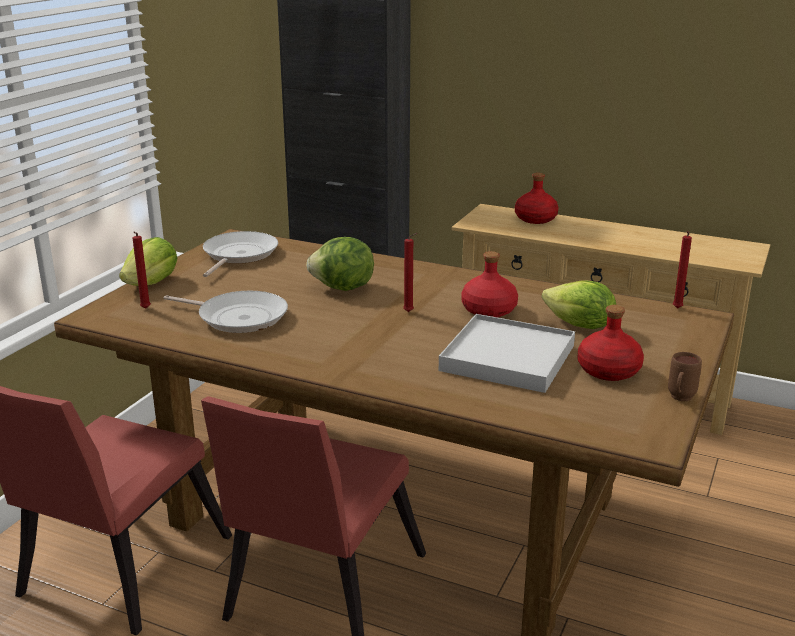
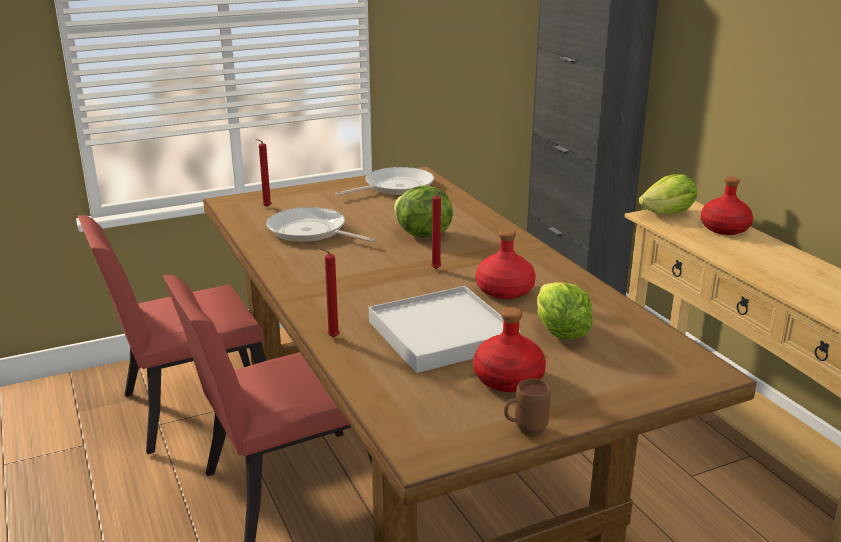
camera: 40 degrees right, 0 degrees up
(152, 283) = (302, 191): lettuce -> lettuce (668, 214)
(238, 317) = (310, 232): frying pan -> frying pan turned 150 degrees clockwise
(677, 309) = (695, 354): red candle -> red candle (331, 338)

